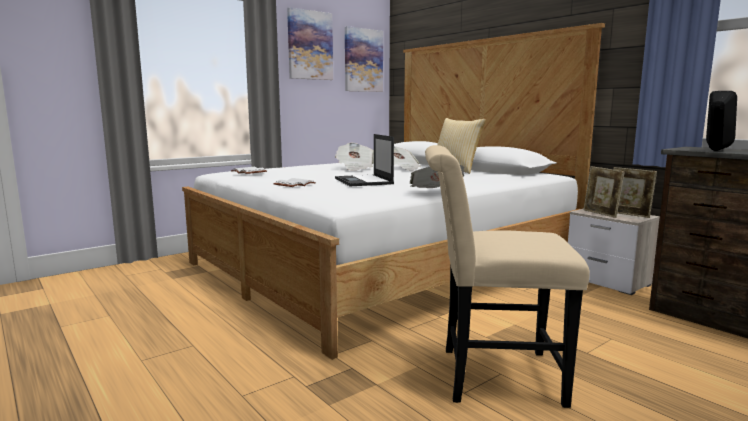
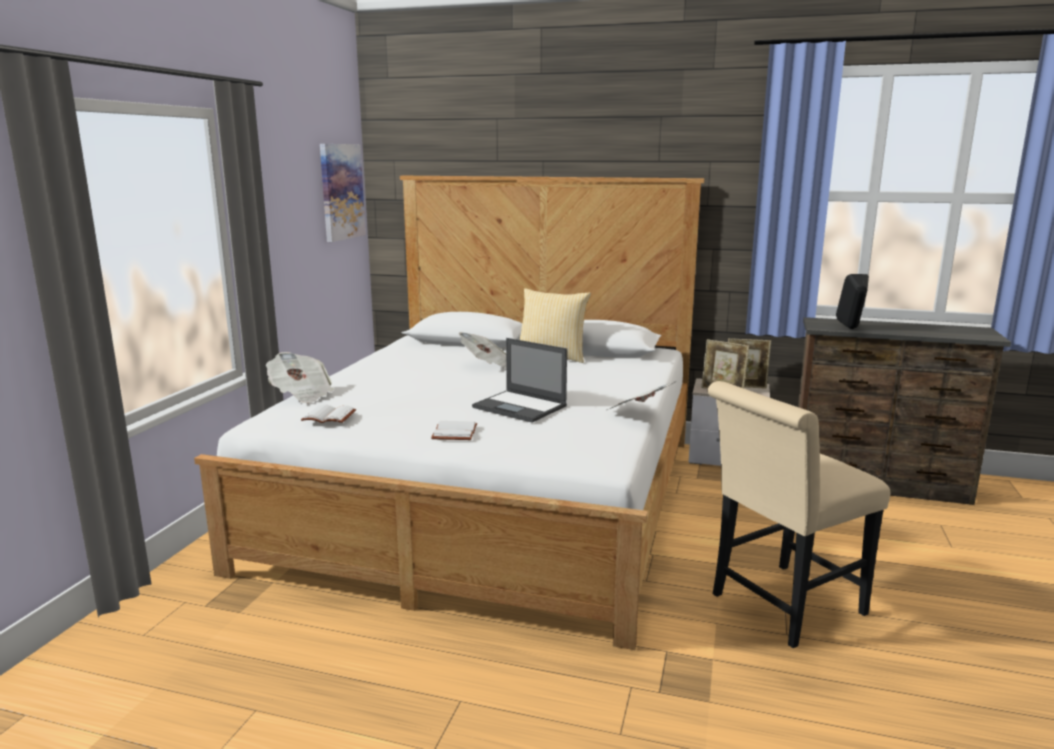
camera: 35 degrees left, 5 degrees up
(310, 45) = (286, 179): picture -> none
(355, 168) = (438, 375): newspaper -> newspaper (301, 394)

